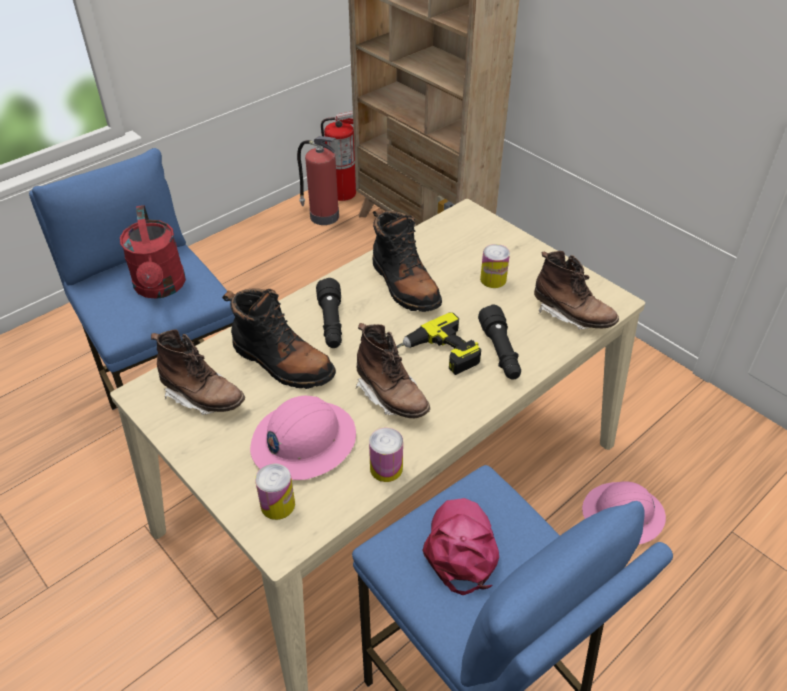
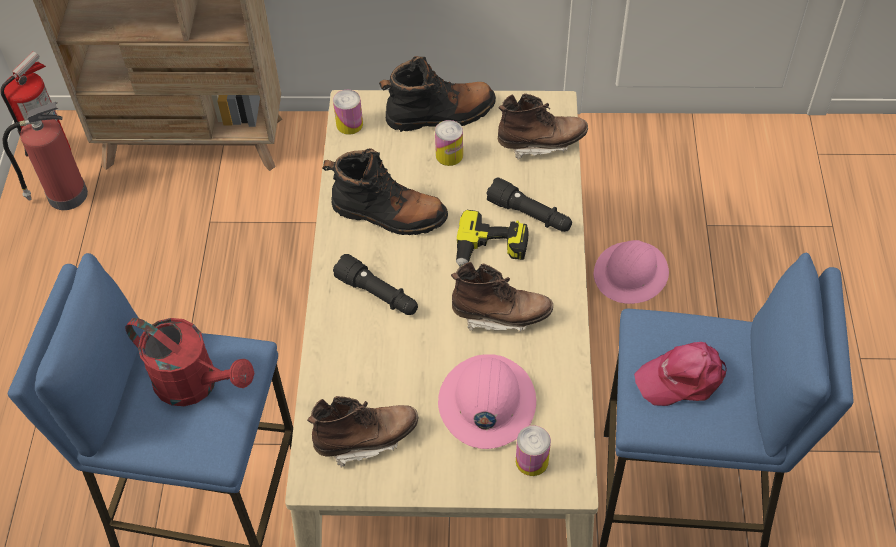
camera: 45 degrees left, 10 degrees up
(282, 362) = (386, 359): black boot -> black boot (440, 114)
(386, 468) = (566, 370): can -> can (349, 124)
(461, 548) = (682, 378): pink cap -> pink cap turned 60 degrees counterclockwise

